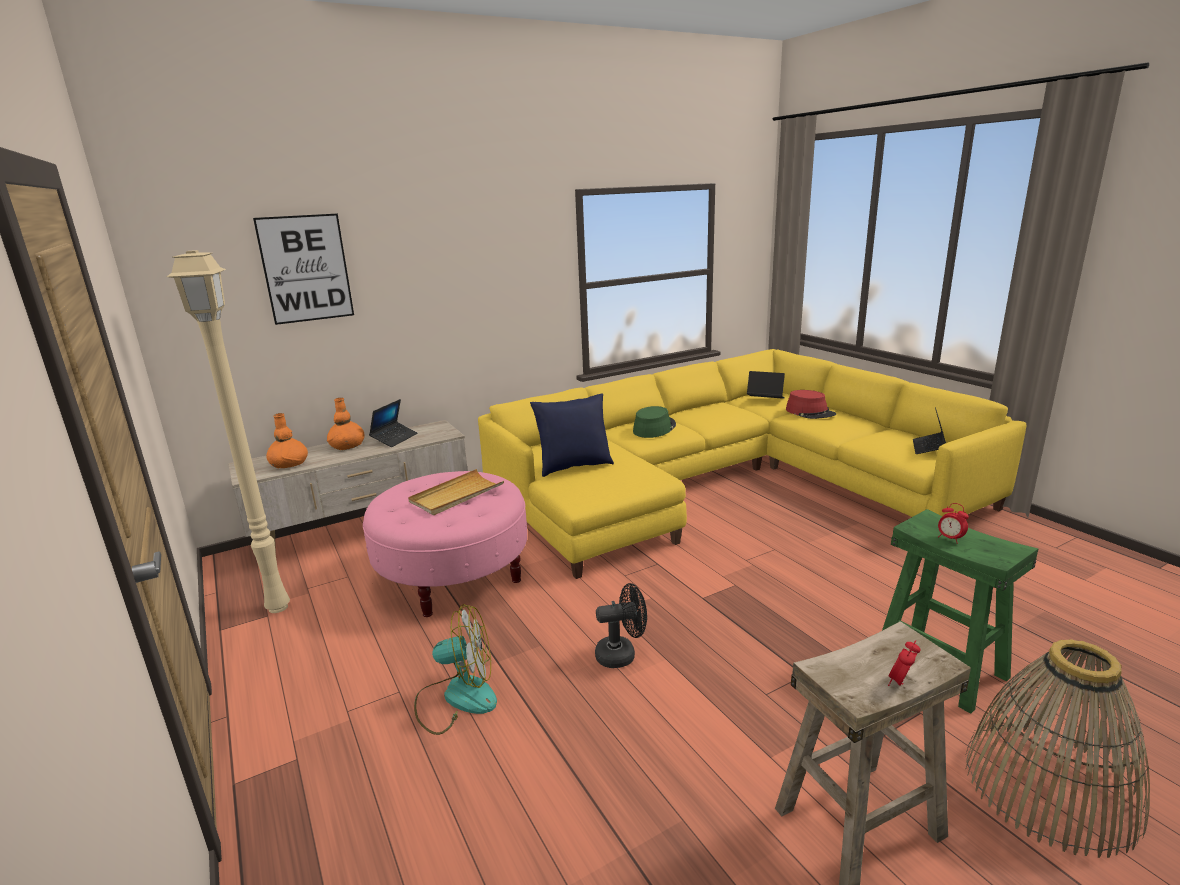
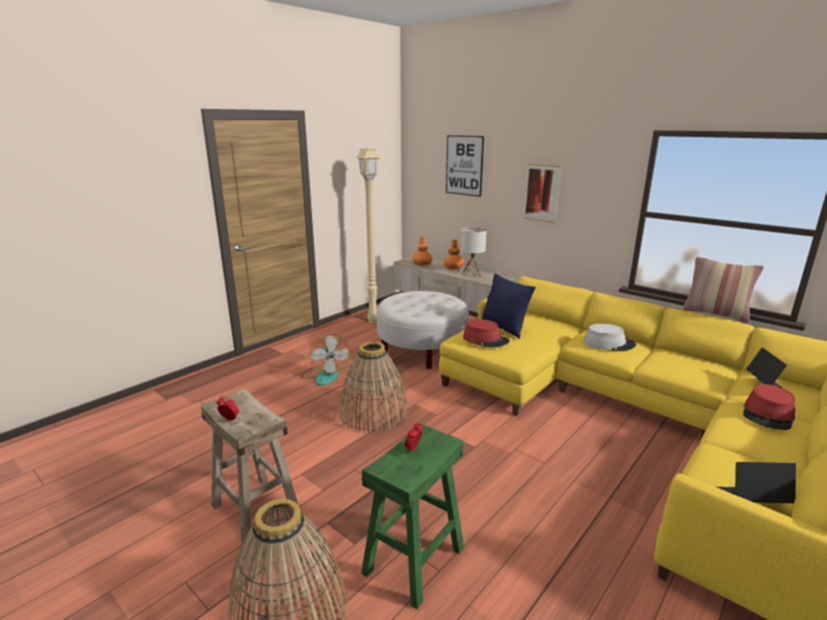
camera: 70 degrees right, 0 degrees up
(394, 438) = (472, 273): laptop -> table lamp
(453, 576) = (422, 350): pink ottoman -> white ottoman
(456, 495) = (427, 305): beige tray -> none
(458, 287) = (542, 193): none -> picture
(600, 483) = (485, 340): none -> red hat
(622, 654) = (373, 413): black fan -> basket
(654, 428) = (608, 344): green hat -> grey hat
(683, 364) = (715, 314): none -> pillow

